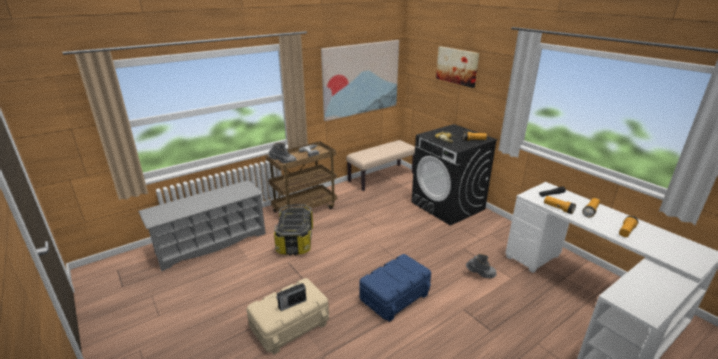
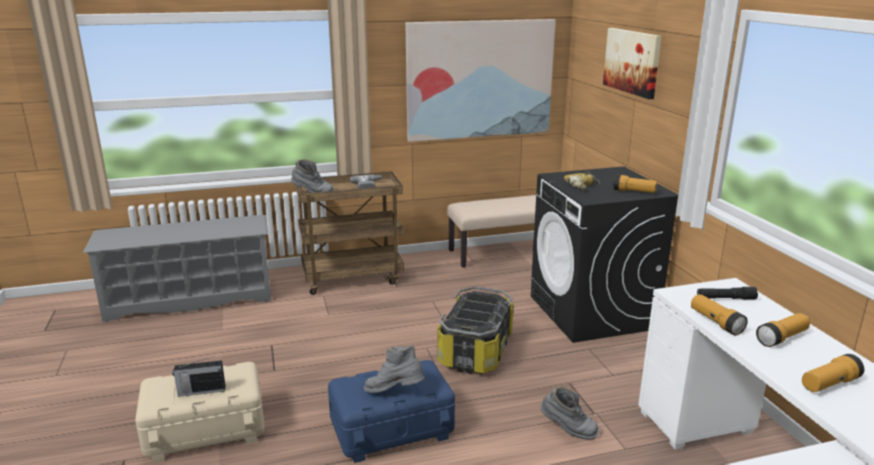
camera: 20 degrees right, 5 degrees down
(295, 241) = (304, 318): storage box -> storage box (475, 351)
(402, 277) = (394, 392): none -> grey boot

